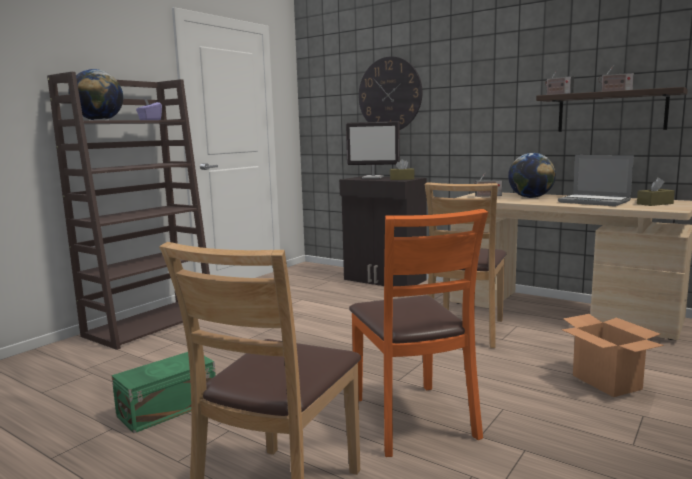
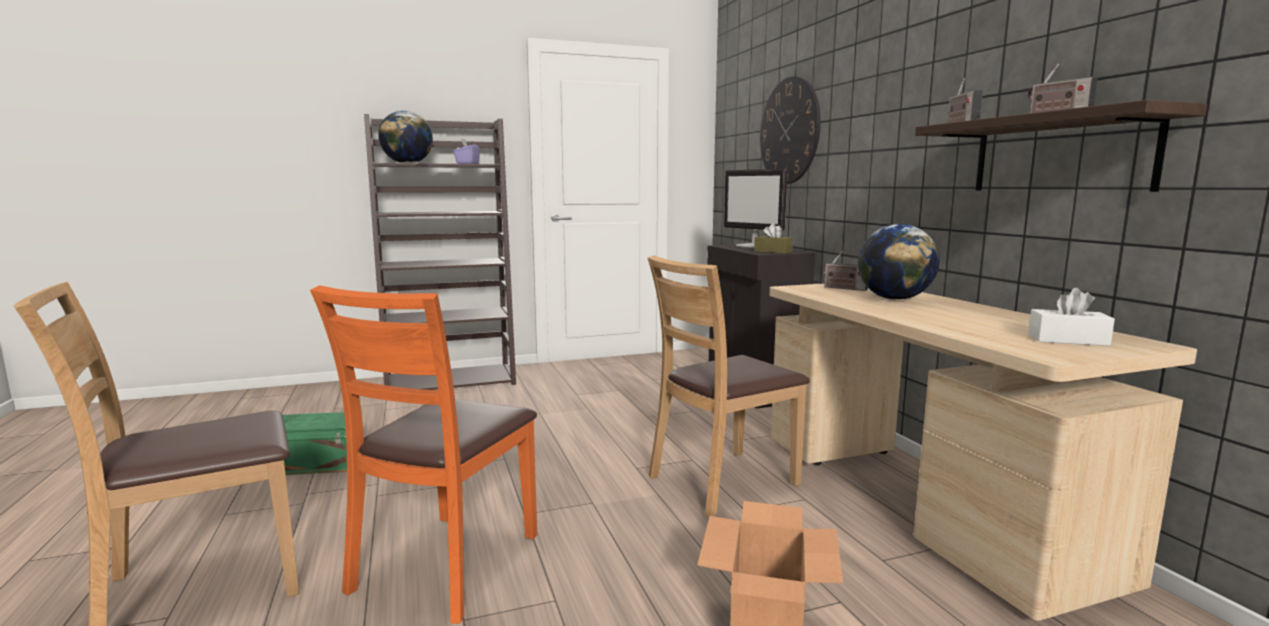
camera: 35 degrees right, 0 degrees up
(595, 202) = (967, 320): laptop -> none
(655, 204) = (1067, 340): brown tissue box -> white tissue box

